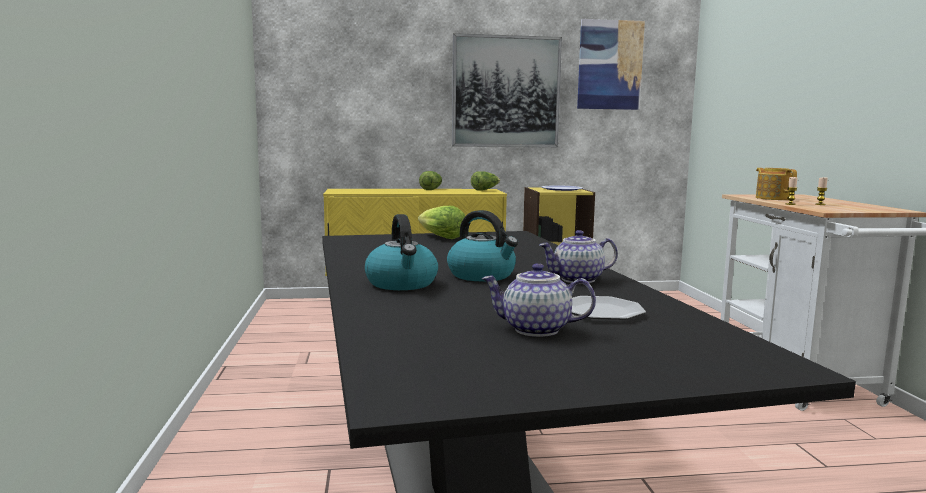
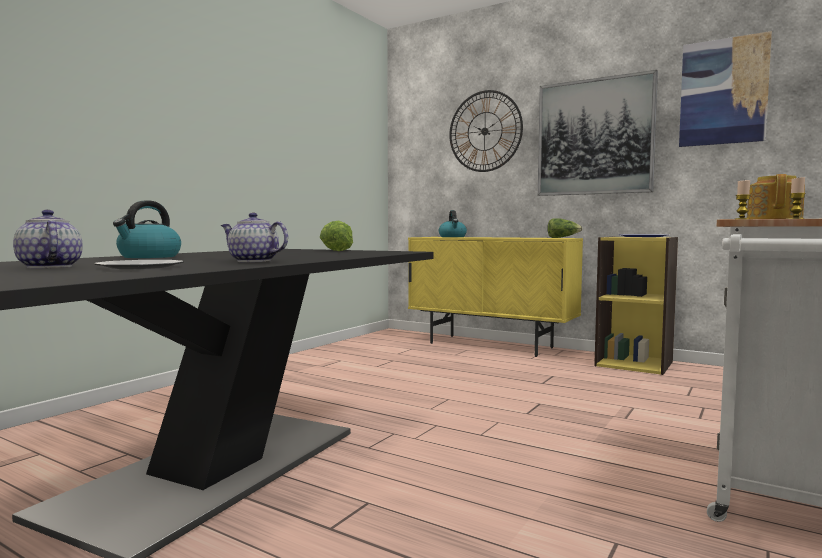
camera: 40 degrees right, 5 degrees down
(389, 73) = (485, 131): none -> wall clock
(431, 189) = (512, 237): lettuce -> none
(482, 275) = (215, 258): kettle -> kettle (452, 237)

